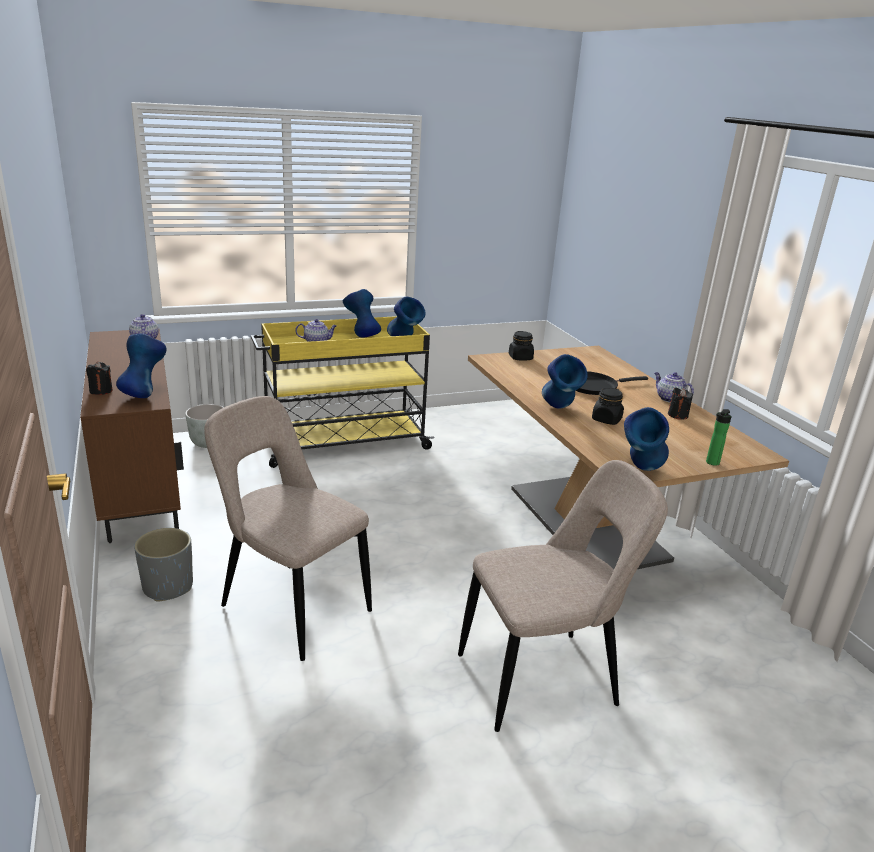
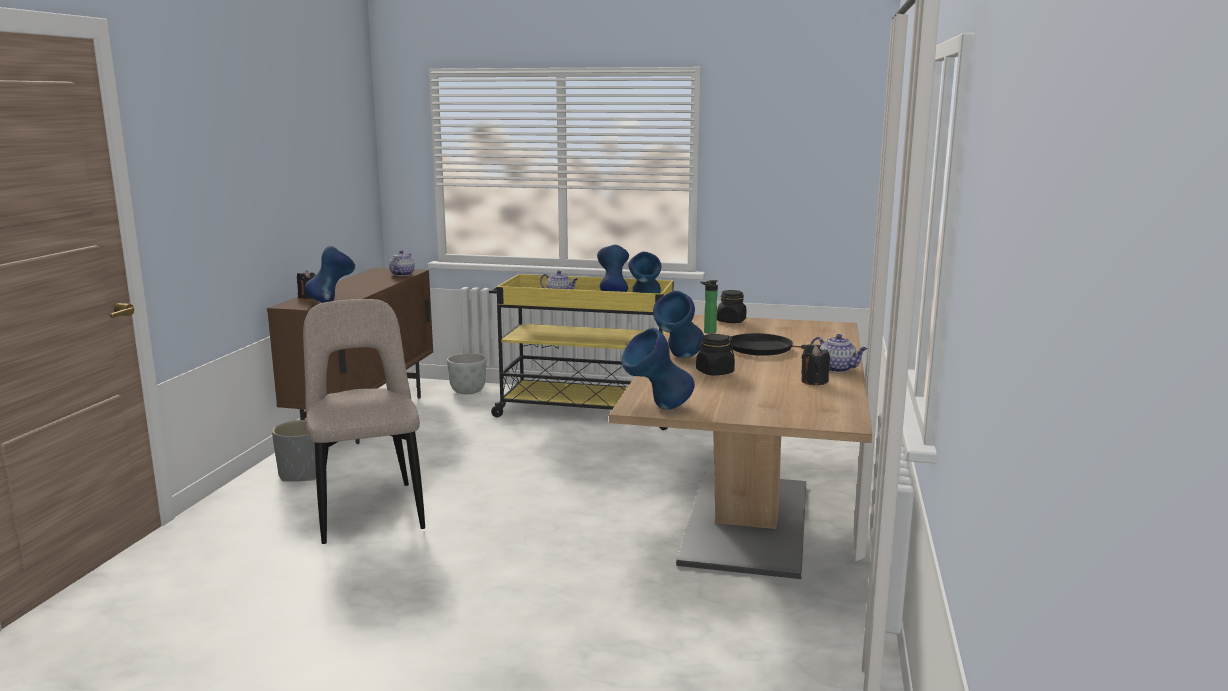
camera: 35 degrees right, 10 degrees down
(544, 678) = (500, 620): beige chair -> none
(669, 399) = (837, 369): teapot -> teapot turned 135 degrees clockwise
(711, 463) = (758, 418): bottle -> bottle (708, 332)

